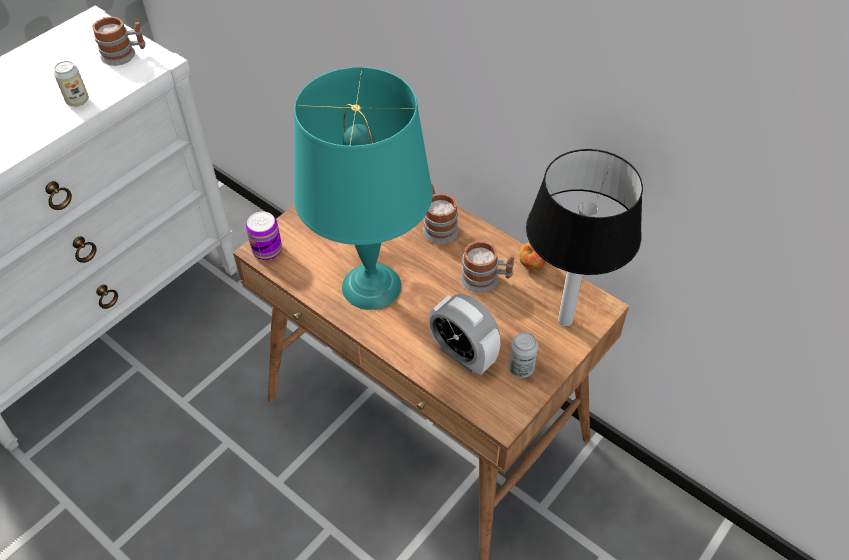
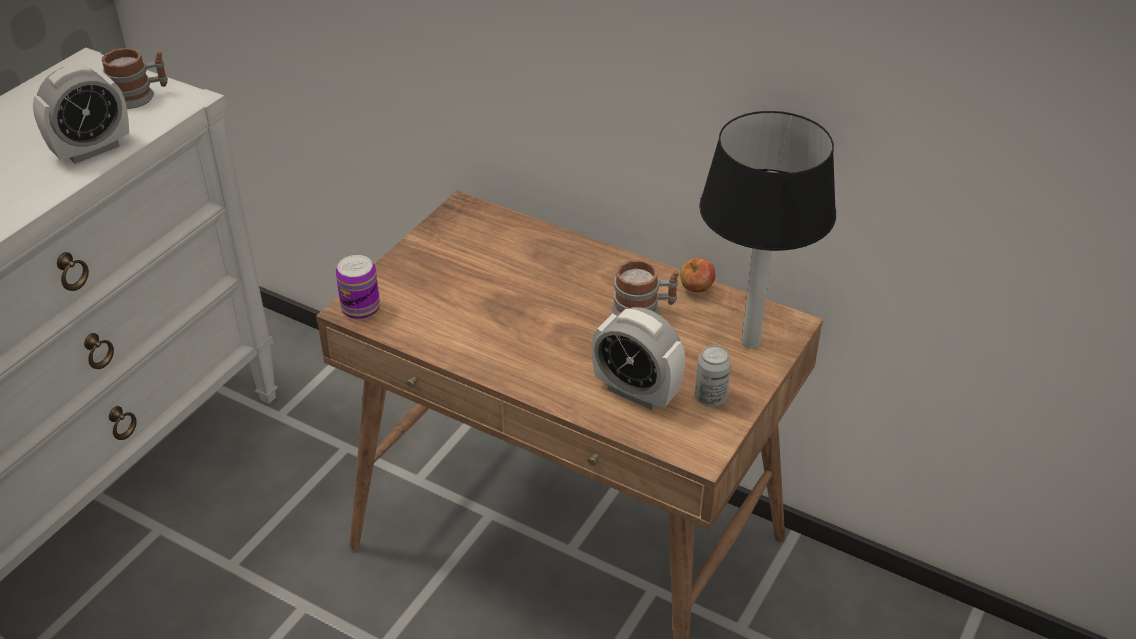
camera: 10 degrees left, 10 degrees down
(78, 101) = (92, 150): can -> alarm clock
(372, 286) = (505, 332): turquoise table lamp -> none
(438, 226) = (571, 261): mug -> none

